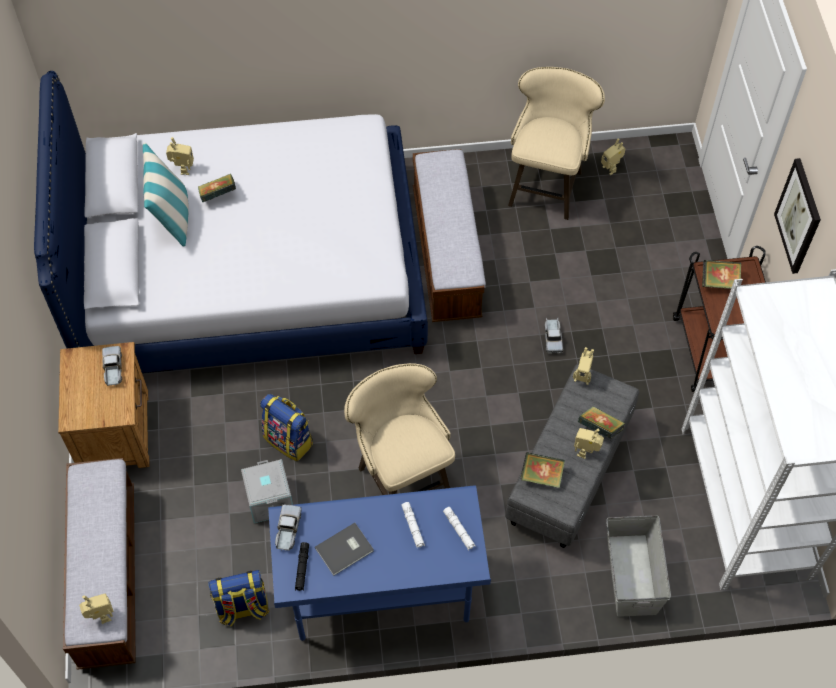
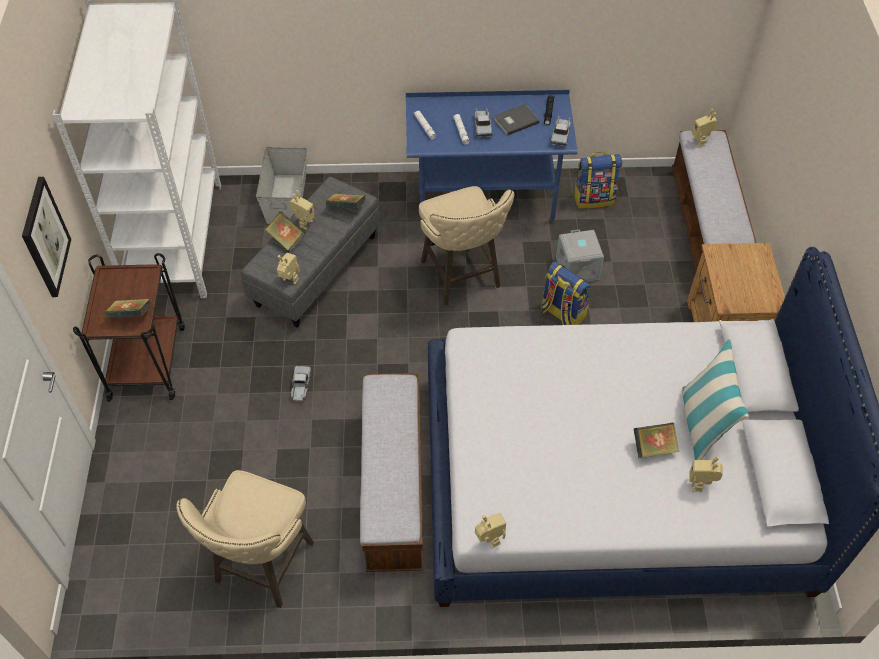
camera: 175 degrees left, 5 degrees down
(113, 369) = (732, 290): toy truck -> toy truck (482, 126)
(611, 168) = (177, 585): toy robot -> toy robot (489, 540)

